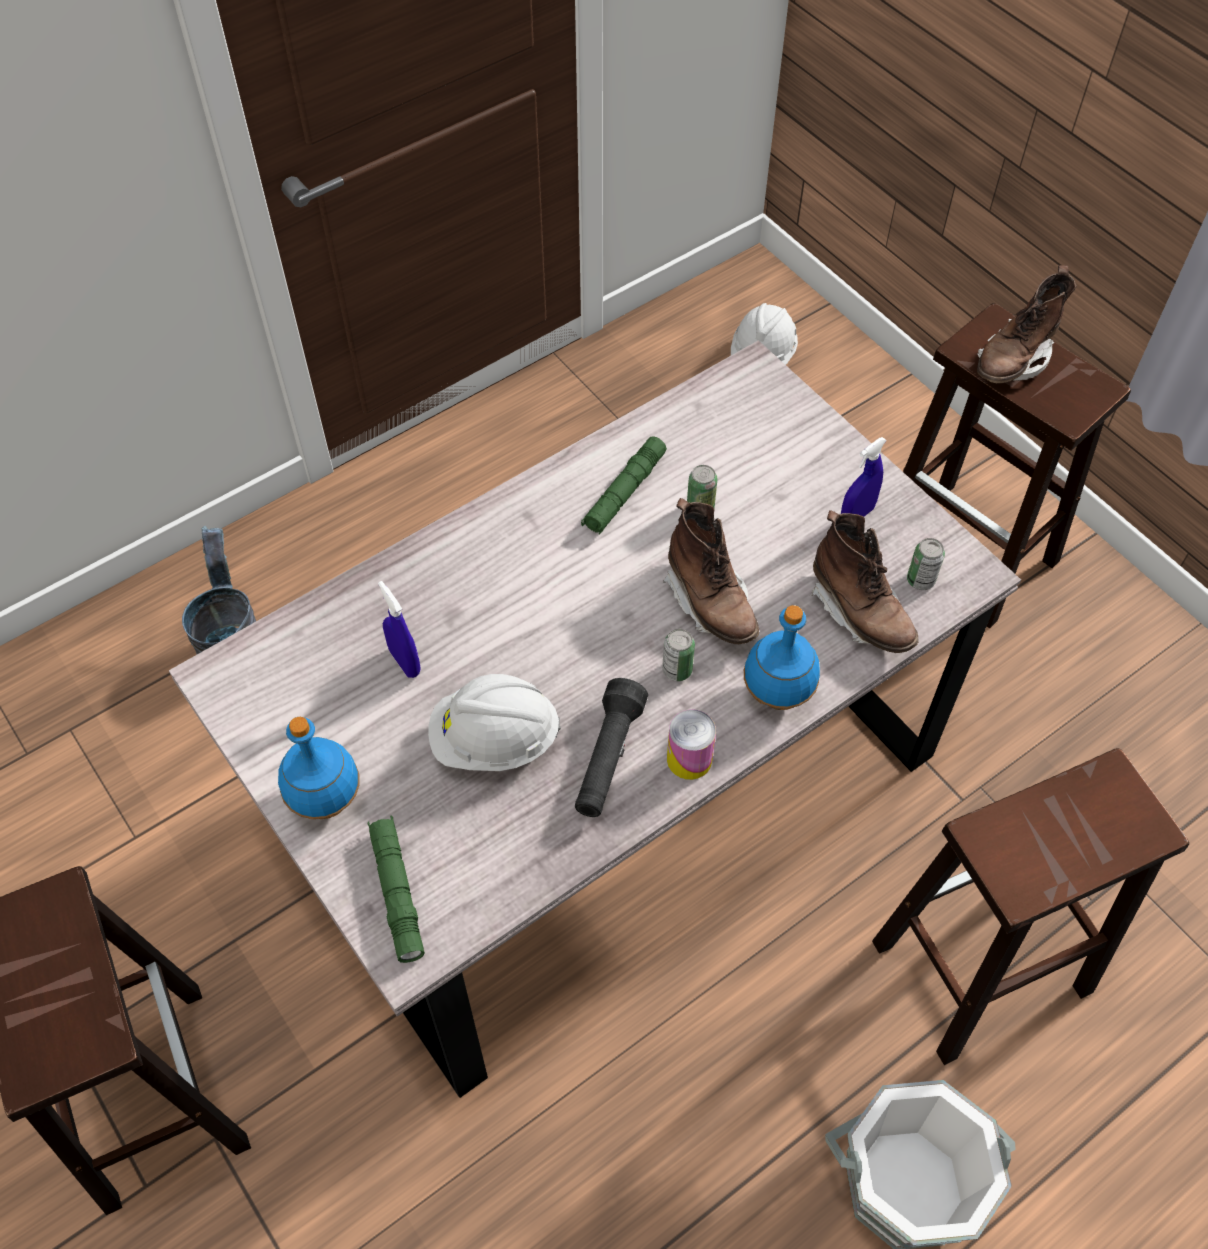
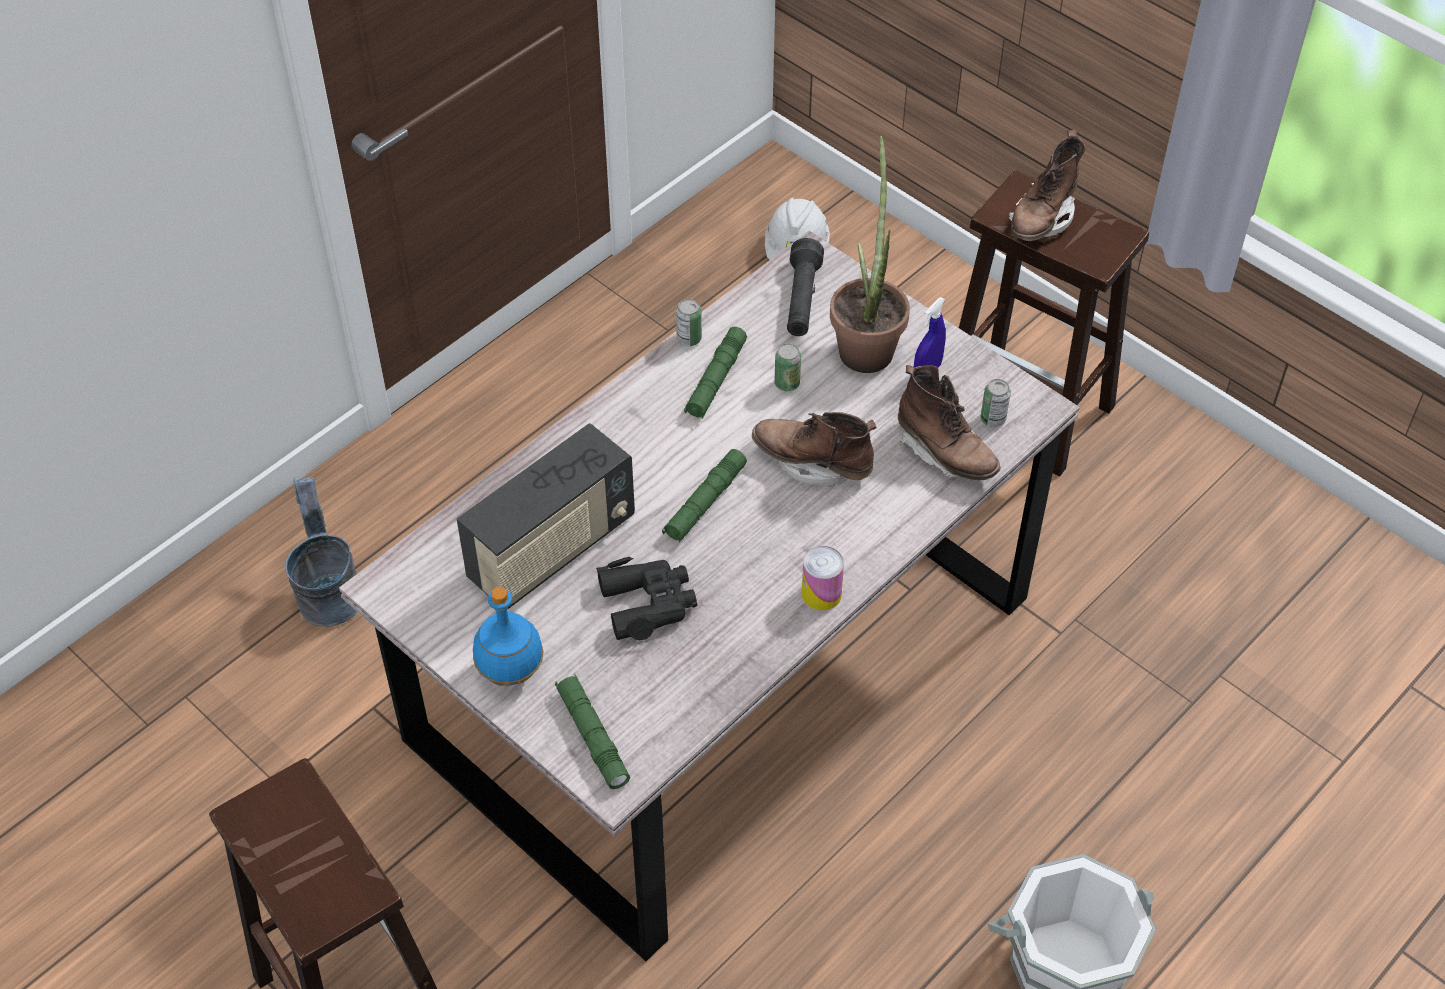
camera: 10 degrees left, 5 degrees down
(405, 662) = (552, 550): blue spray bottle -> radio
(494, 740) = (648, 603): white hard hat -> black binoculars
(582, 631) = (705, 502): none -> green flashlight
(608, 758) = (751, 603): black flashlight -> black flashlight (802, 300)
(677, 670) = (795, 523): can -> can (689, 339)
(710, 602) = (812, 463): brown boot -> brown boot turned 150 degrees clockwise
(778, 694) = (887, 530): blue bottle -> none
(796, 474) = (866, 343): none -> potted plant
(978, 969) = (1100, 776): brown stool -> none

